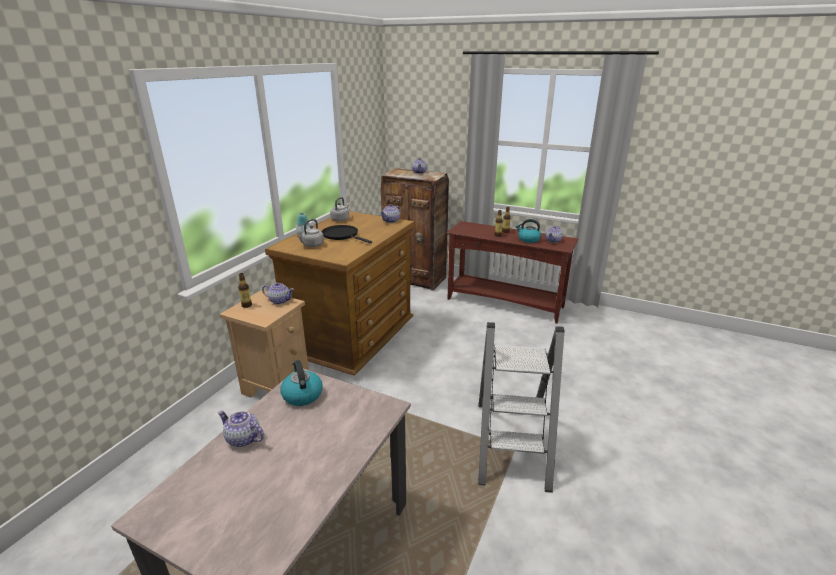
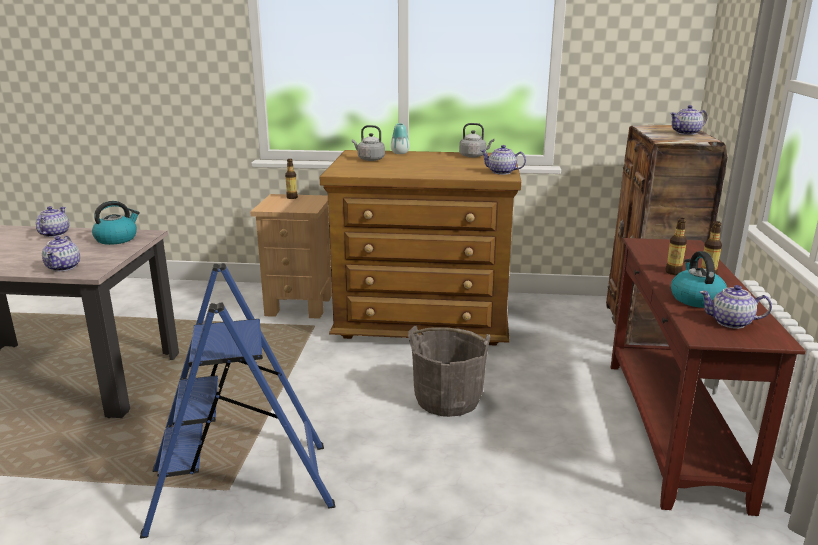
camera: 70 degrees right, 5 degrees down
(279, 301) = (310, 205): teapot -> teapot (64, 267)
(342, 235) = (415, 163): black frying pan -> none
(452, 352) = (448, 399): none -> grey bucket
(511, 442) = (243, 486): grey step ladder -> blue step ladder

